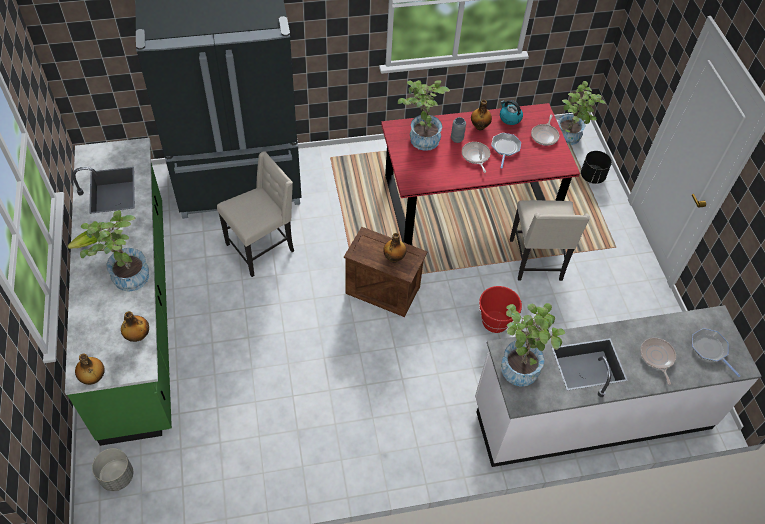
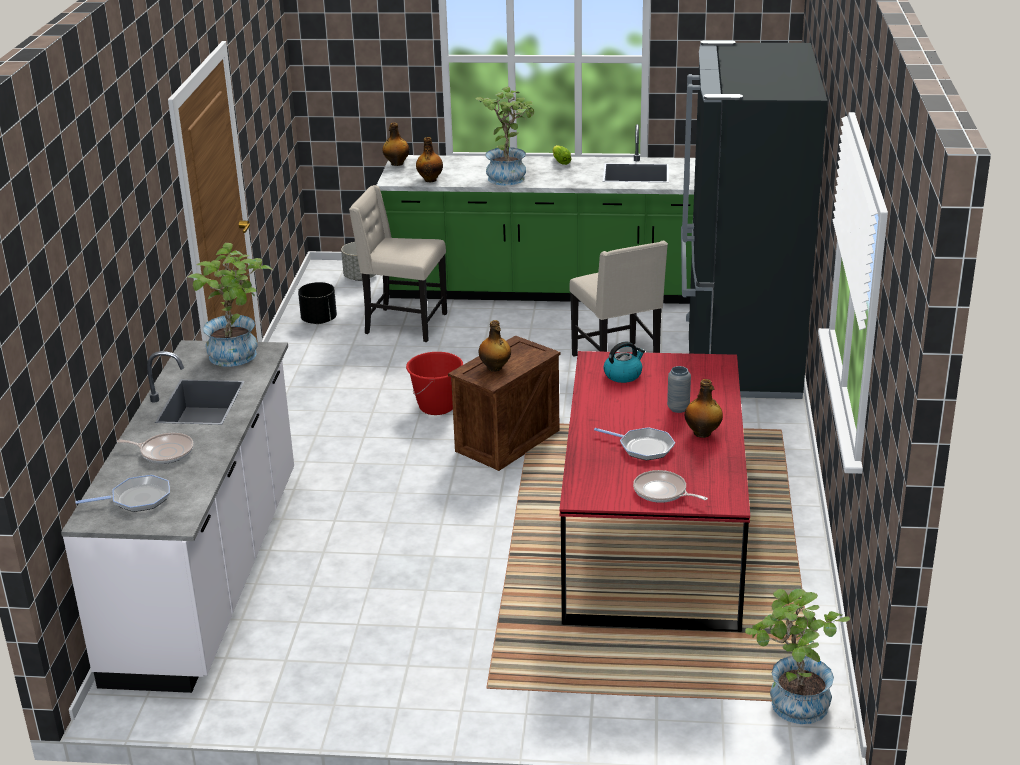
camera: 110 degrees right, 25 degrees down
(420, 137) = (691, 379): potted plant -> none
(475, 156) = (634, 418): frying pan -> none
(495, 322) = (405, 523): red bucket -> red bucket (437, 406)
(509, 118) = (716, 465): kettle -> kettle (623, 375)
(537, 261) = (496, 588): beige chair -> beige chair (403, 324)
(592, 176) = (673, 708): black planter -> black planter (319, 320)

